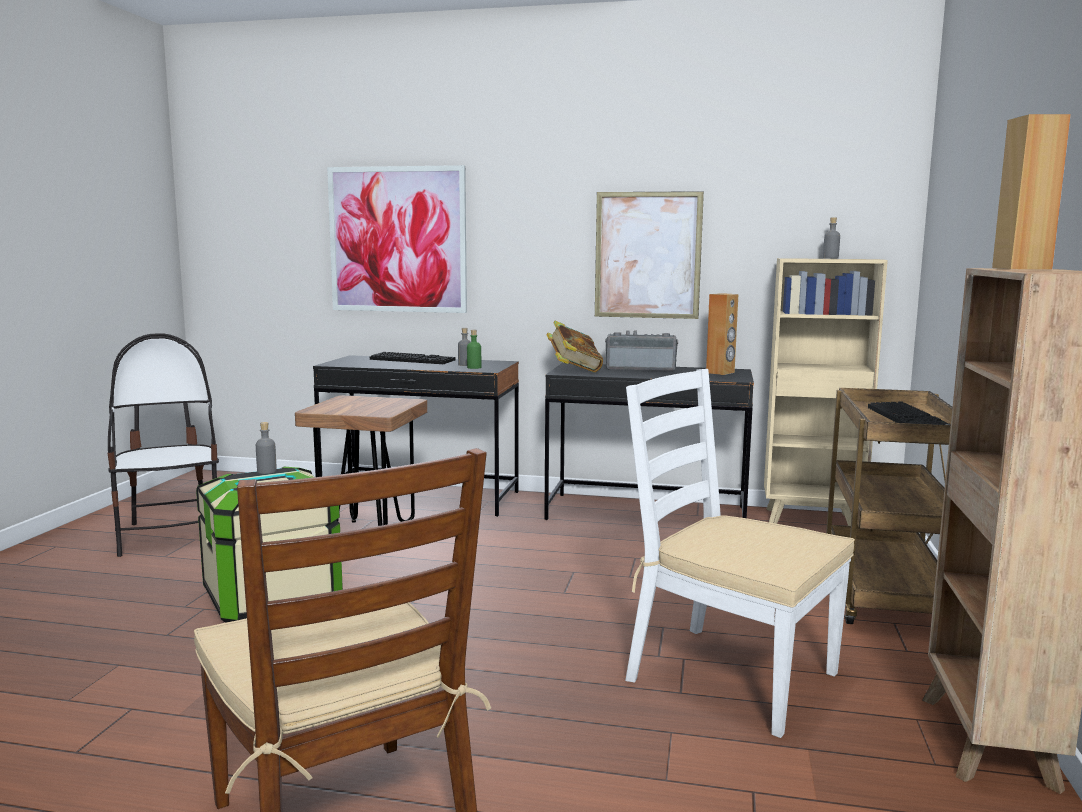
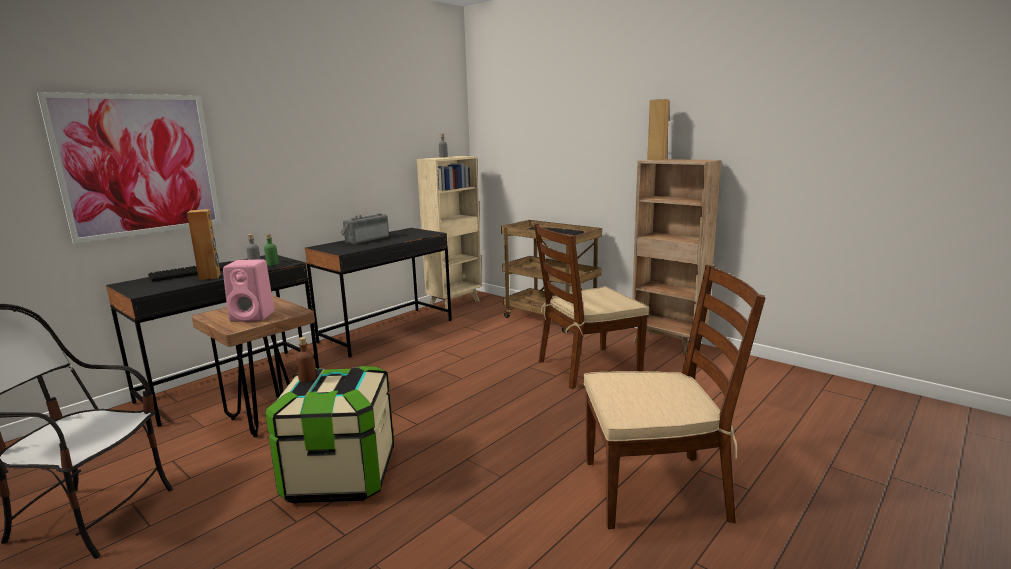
camera: 60 degrees left, 5 degrees up
(266, 471) = (307, 378): grey bottle -> brown bottle
(352, 407) = (254, 316): none -> pink speaker
(573, 370) = (339, 249): book -> none
(647, 255) = (346, 163): picture -> none
(720, 372) = (411, 232): brown speaker -> brown speaker (210, 277)
(729, 676) = (587, 367): white chair -> brown chair

